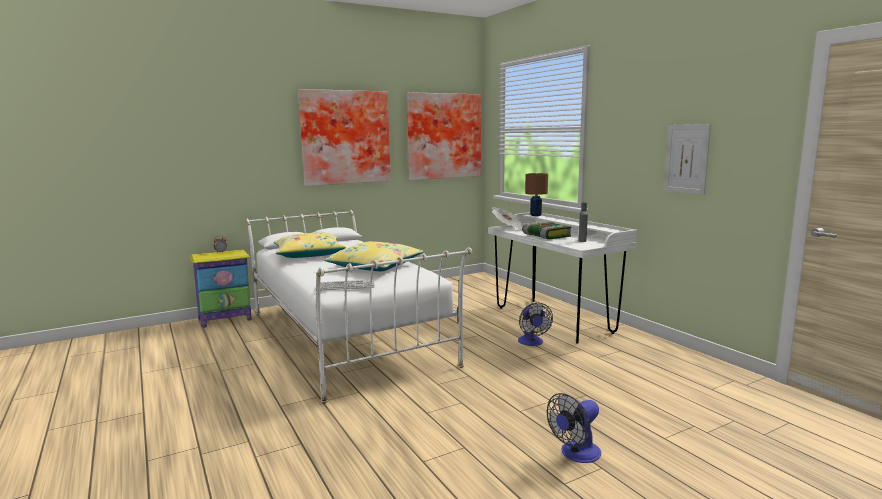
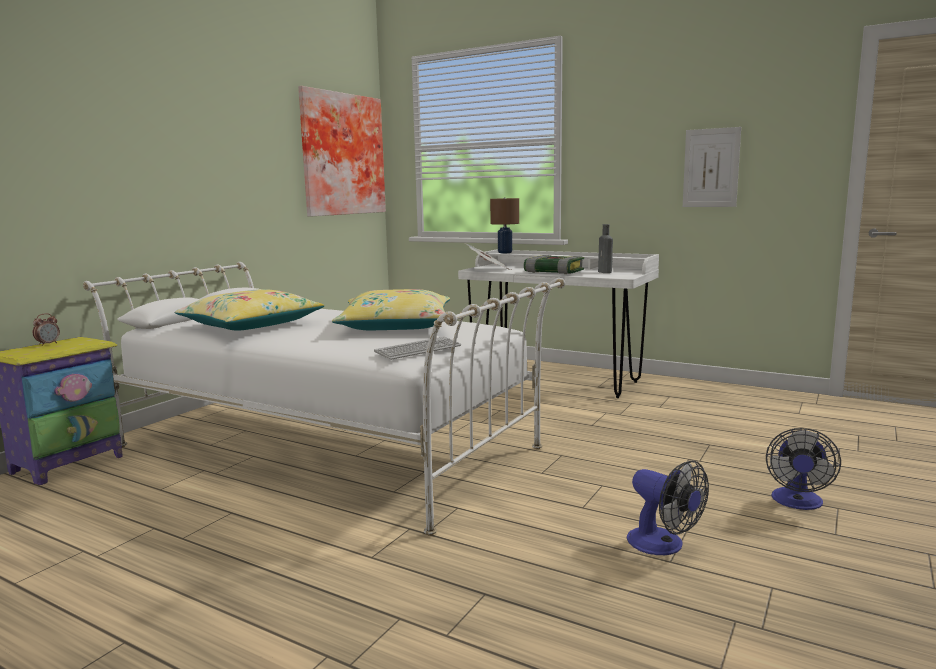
camera: 30 degrees left, 0 degrees up
(345, 137) = (222, 147): picture -> none
(532, 343) = (572, 406): fan -> fan (663, 545)

